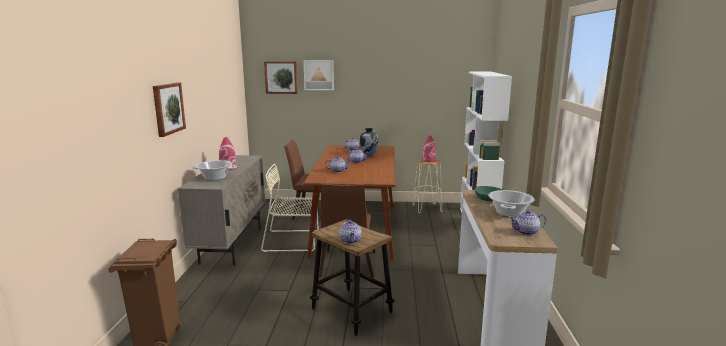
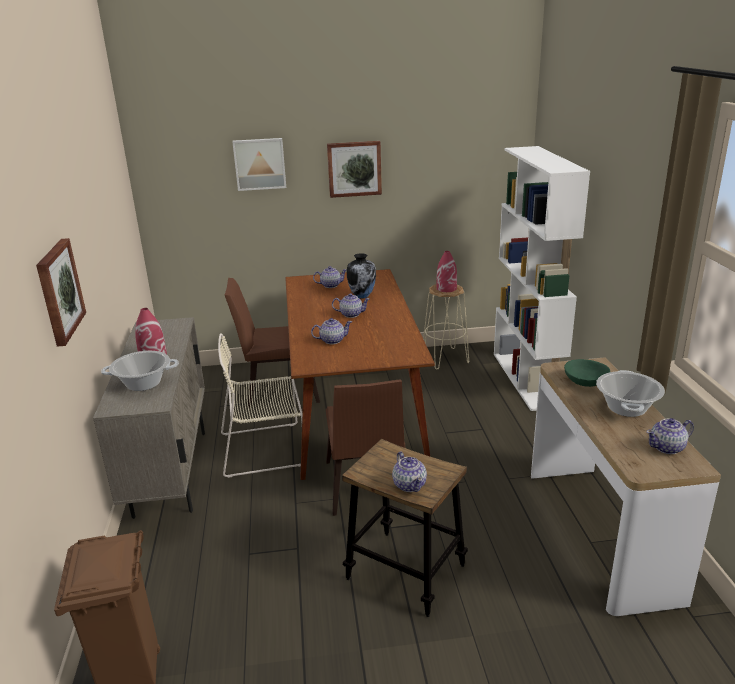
camera: 10 degrees left, 10 degrees up
(281, 77) = (196, 171): picture -> picture (354, 169)

